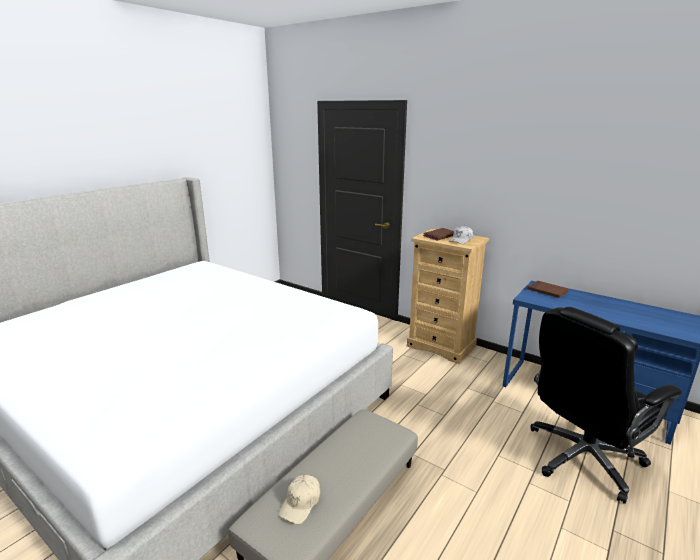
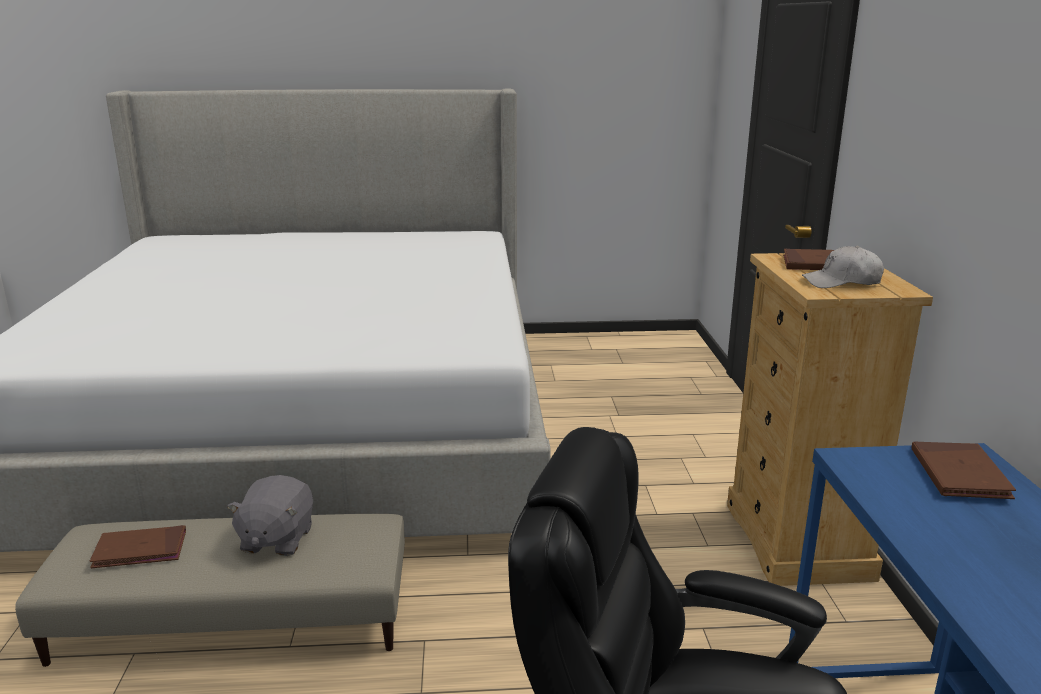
camera: 50 degrees right, 0 degrees up
(301, 503) = (140, 551): beige cap -> brown book
(346, 451) = (276, 539): none -> grey plush toy

